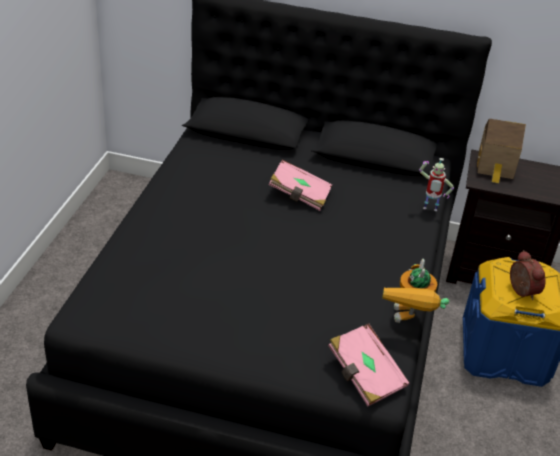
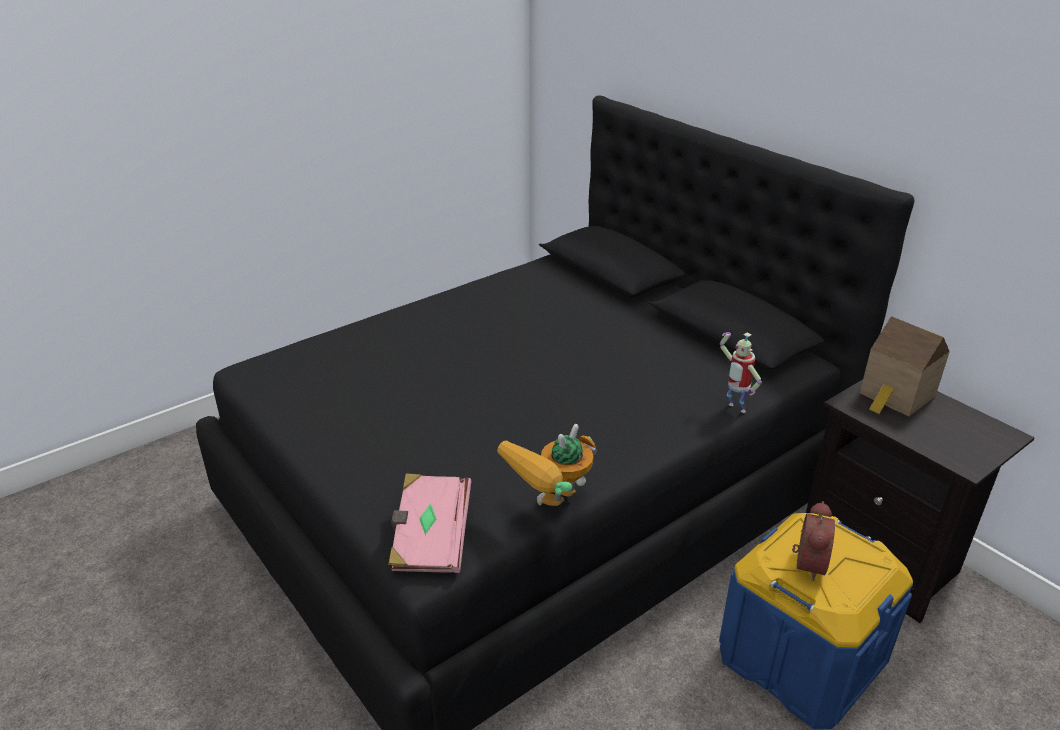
camera: 40 degrees right, 5 degrees down
(299, 195) = (590, 343): pink book -> none

